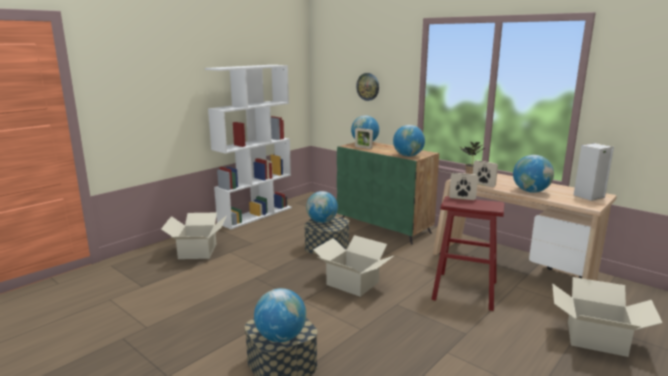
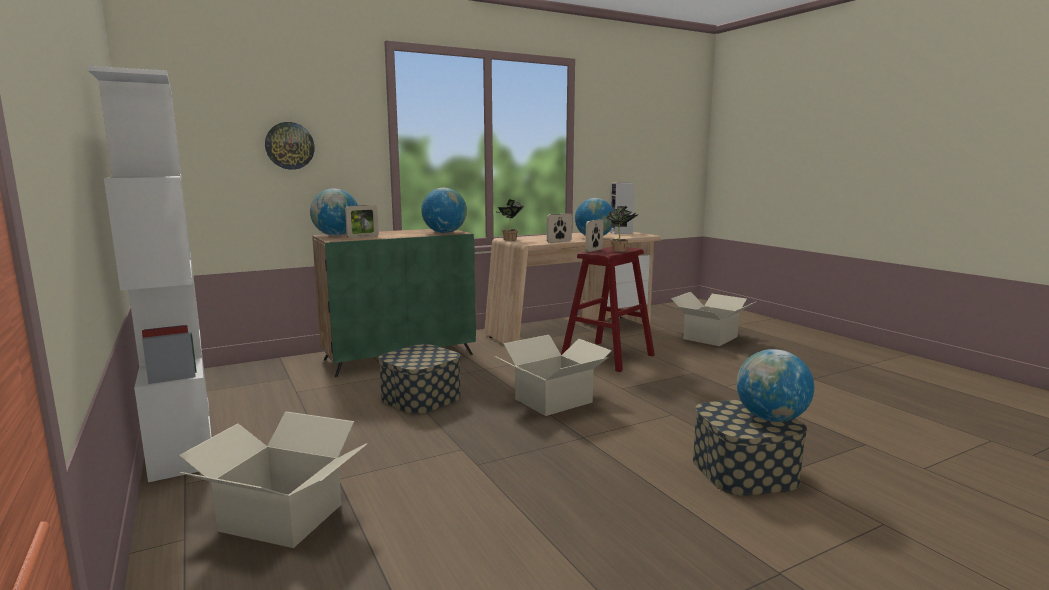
camera: 70 degrees left, 5 degrees down
(322, 221) = (410, 357): globe -> none
(477, 206) = (621, 250): none -> potted plant

